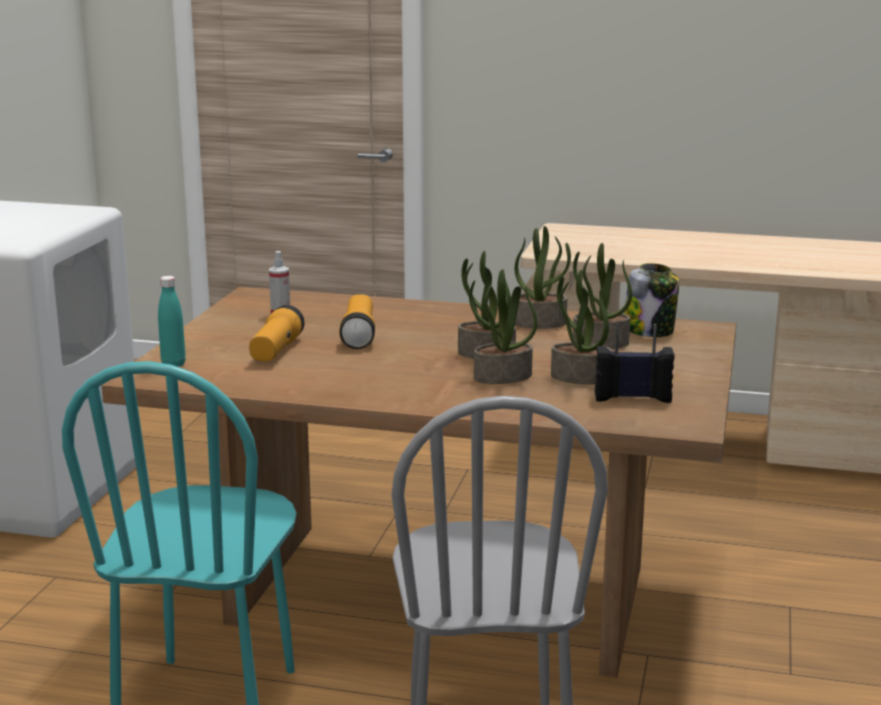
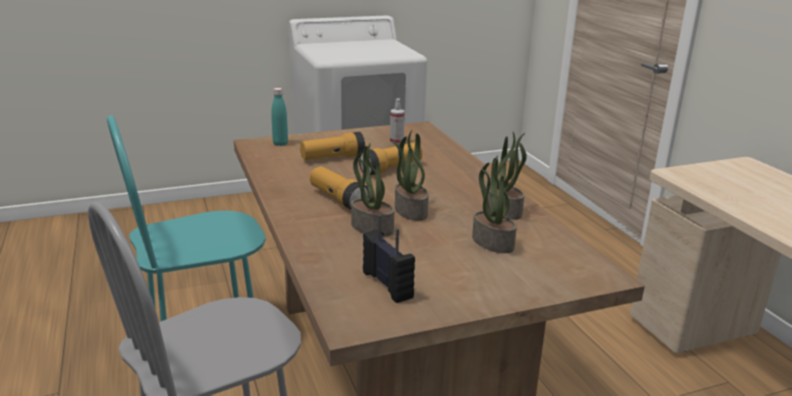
camera: 55 degrees right, 5 degrees up
(407, 374) = (338, 199): none -> flashlight
(580, 377) = (406, 253): potted plant -> none
(649, 330) = (555, 253): jar -> none

